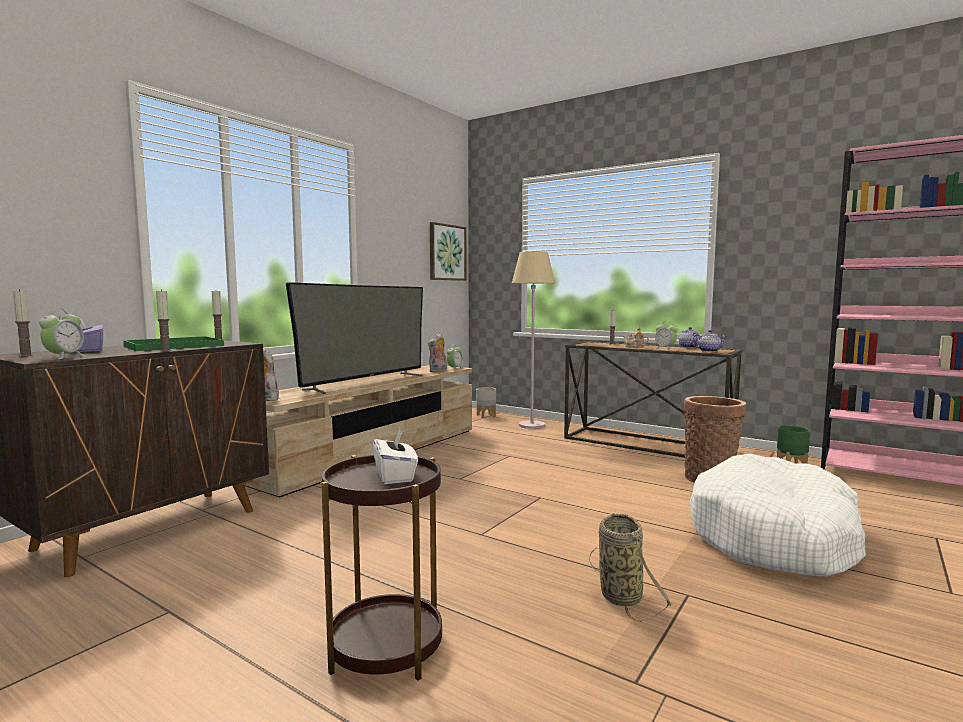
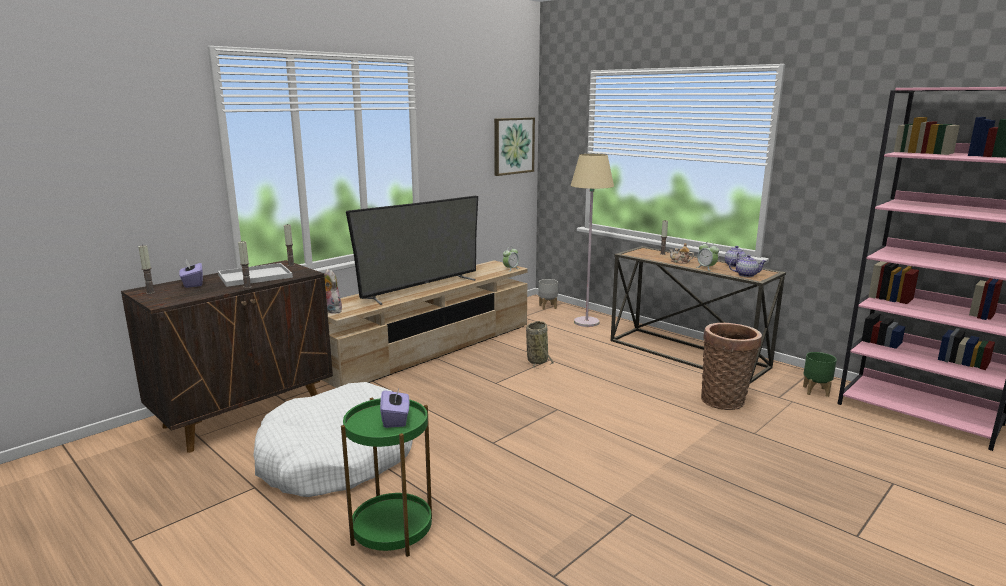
camera: 10 degrees right, 10 degrees up
(64, 357) = (176, 298): alarm clock -> none
(175, 345) = (256, 276): green tray -> white tray
(386, 648) = (392, 531): brown side table -> green side table
(395, 476) = (396, 419): white tissue box -> purple tissue box
(438, 371) = (493, 273): plush toy -> none
(619, 594) = (577, 508): basket -> basket (537, 360)
(774, 537) = (741, 468): white dog bed -> white dog bed (337, 457)

